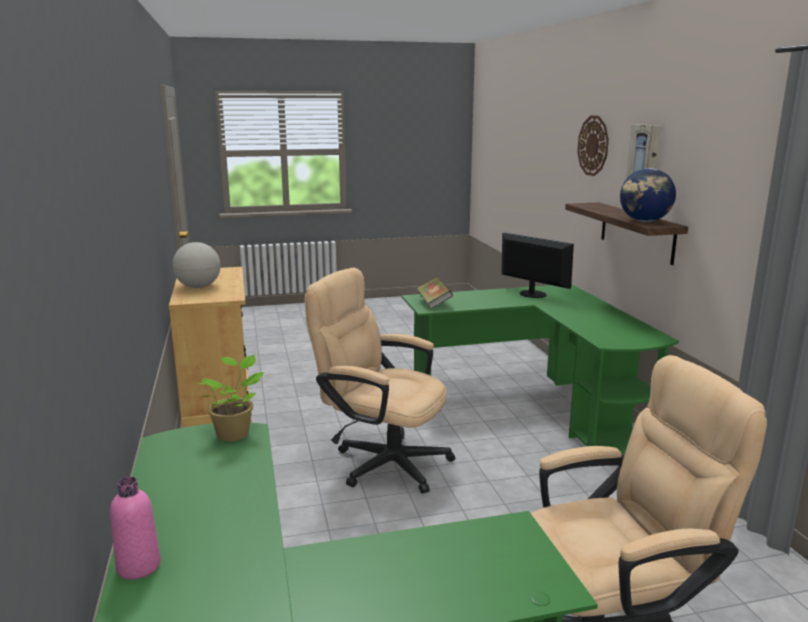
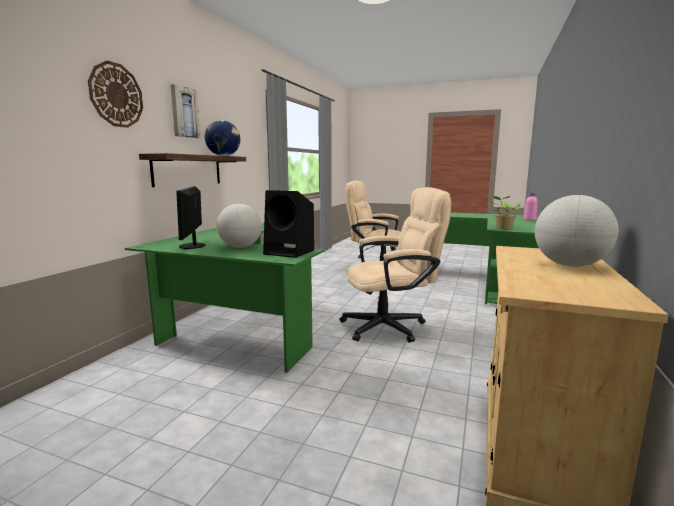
camera: 145 degrees left, 5 degrees down
(382, 461) = (391, 326): beige office chair -> beige office chair turned 75 degrees counterclockwise
(434, 304) = (290, 252): book -> black speaker
(492, 301) = (240, 247): none -> globe

